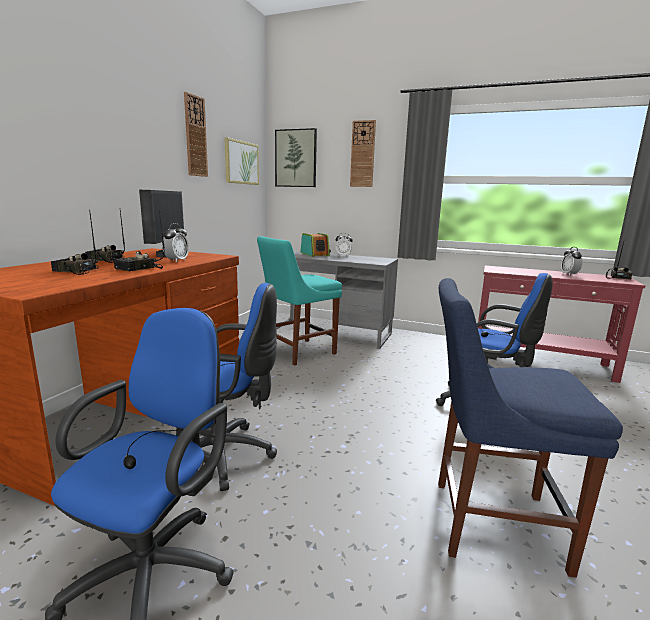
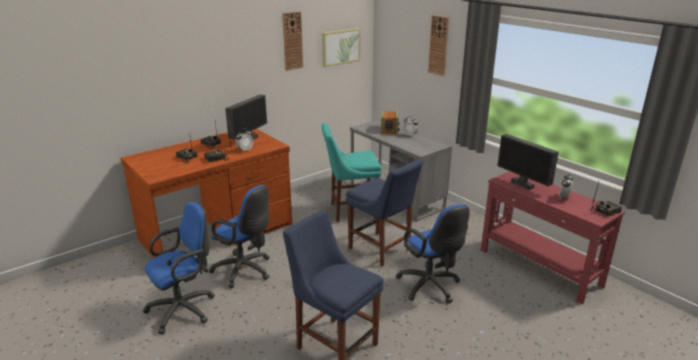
camera: 30 degrees right, 10 degrees up
(296, 158) = (392, 39): picture -> none
(382, 381) = (381, 250): none -> blue chair
(518, 271) = (523, 184): none -> monitor

